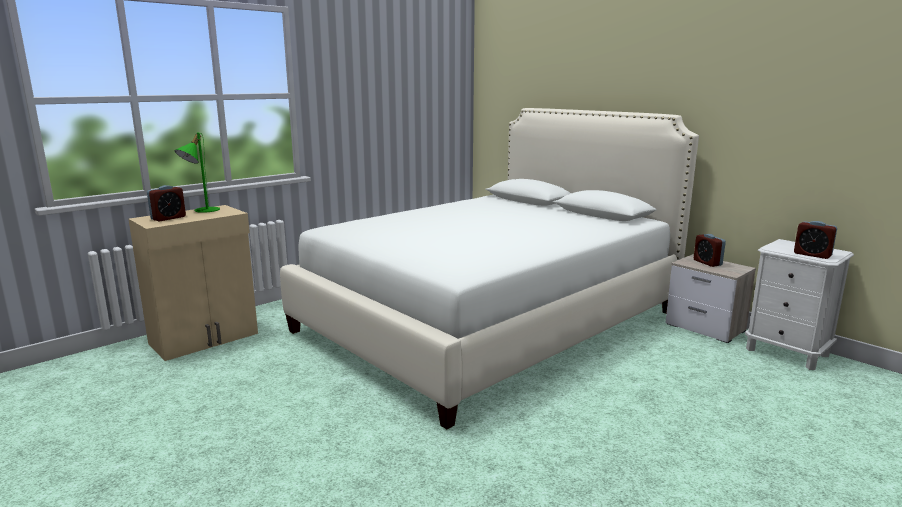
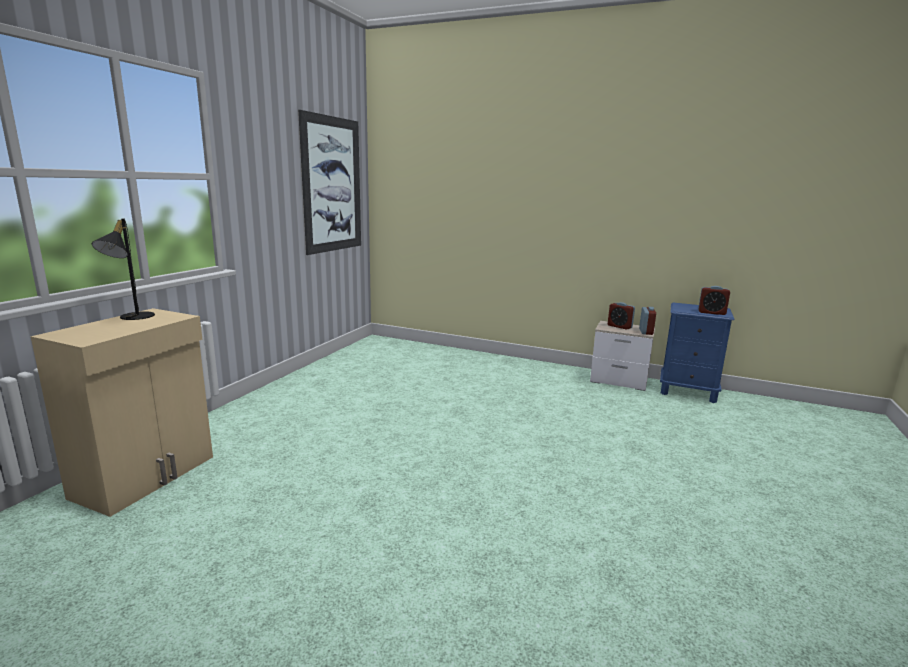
camera: 25 degrees left, 0 degrees up
(168, 218) = (96, 331): alarm clock -> alarm clock (646, 331)
(202, 210) = (131, 317): green table lamp -> black table lamp
(426, 98) = (332, 185): none -> picture
(490, 321) = (450, 401): white bed -> none
(787, 352) = (688, 392): white nightstand -> blue nightstand

